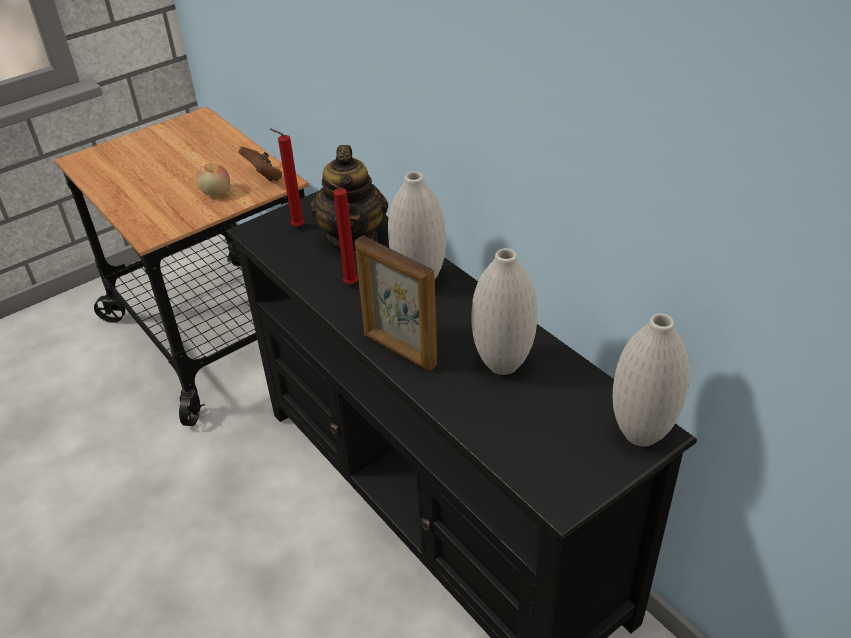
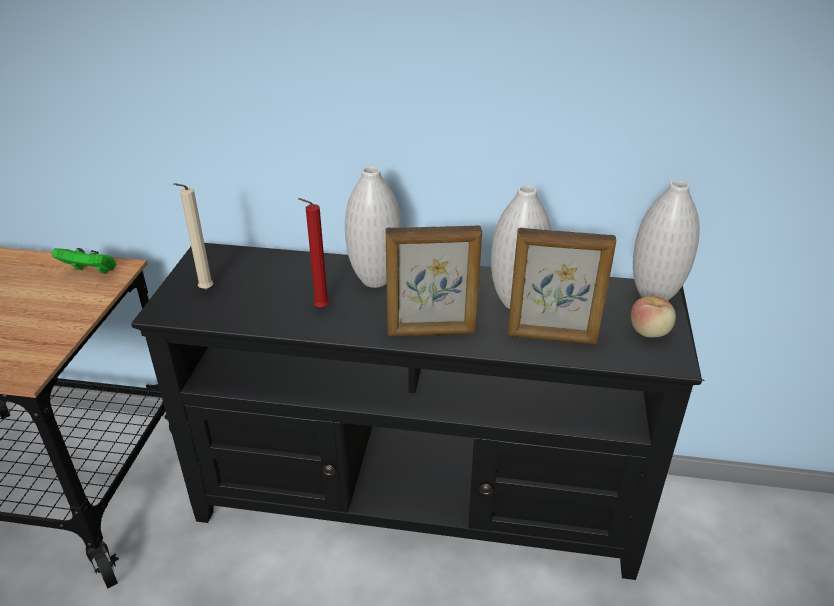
camera: 45 degrees left, 5 degrees down
(216, 193) = (55, 305): apple -> apple (650, 332)
(264, 176) = (91, 272): brown game controller -> green game controller
(296, 227) = (204, 290): red candle -> beige candle
(353, 239) = (273, 276): teapot -> none
(485, 413) = (552, 338): none -> picture frame

